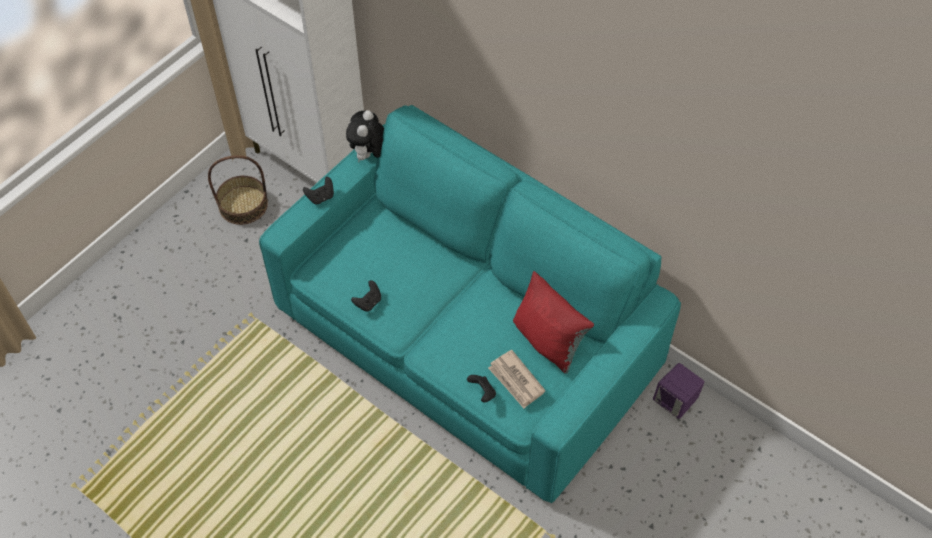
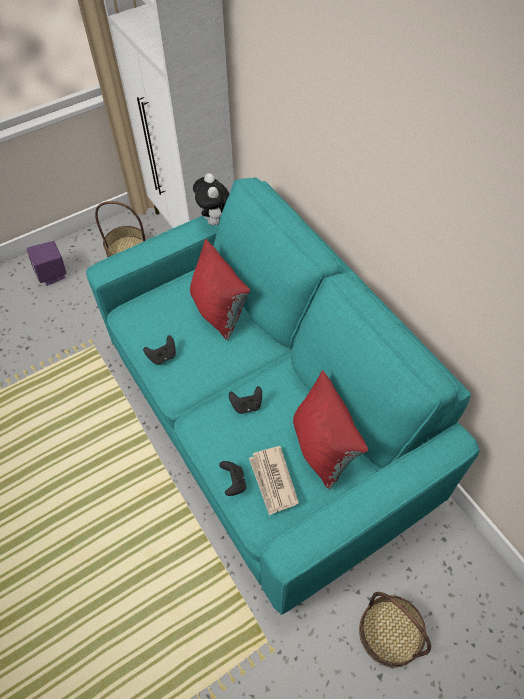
camera: 20 degrees right, 0 degrees up
(321, 197) = (156, 247): black game controller -> black game controller (247, 405)
(369, 155) = (216, 222): plush toy -> plush toy turned 45 degrees counterclockwise
(403, 244) = (219, 311): none -> red pillow
(648, 490) = (389, 632): none -> basket
(675, 402) = (446, 543): purple speaker -> purple speaker (53, 274)

